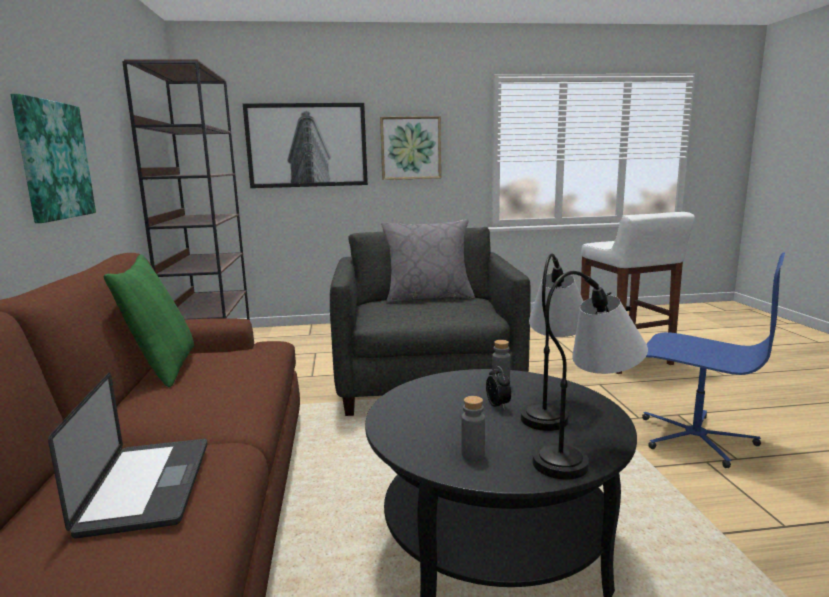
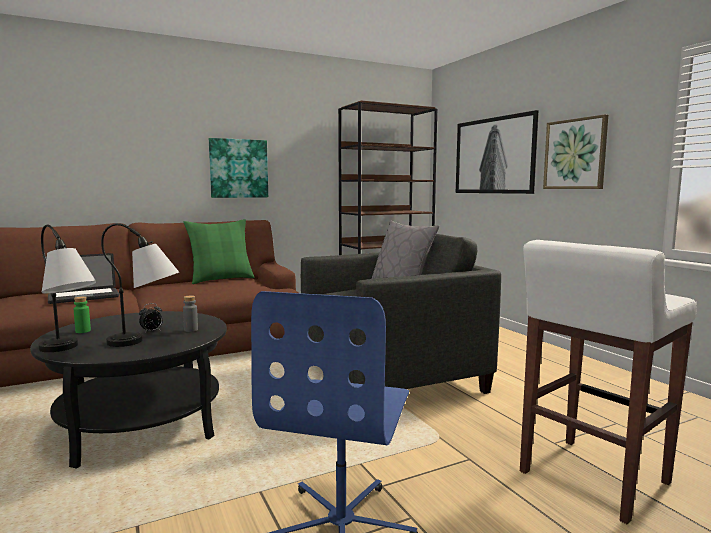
camera: 70 degrees right, 5 degrees down
(473, 454) = (83, 331): grey bottle -> green bottle

